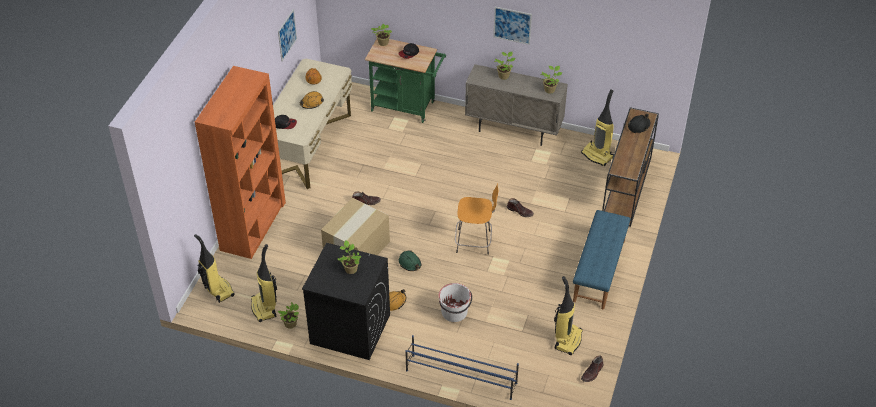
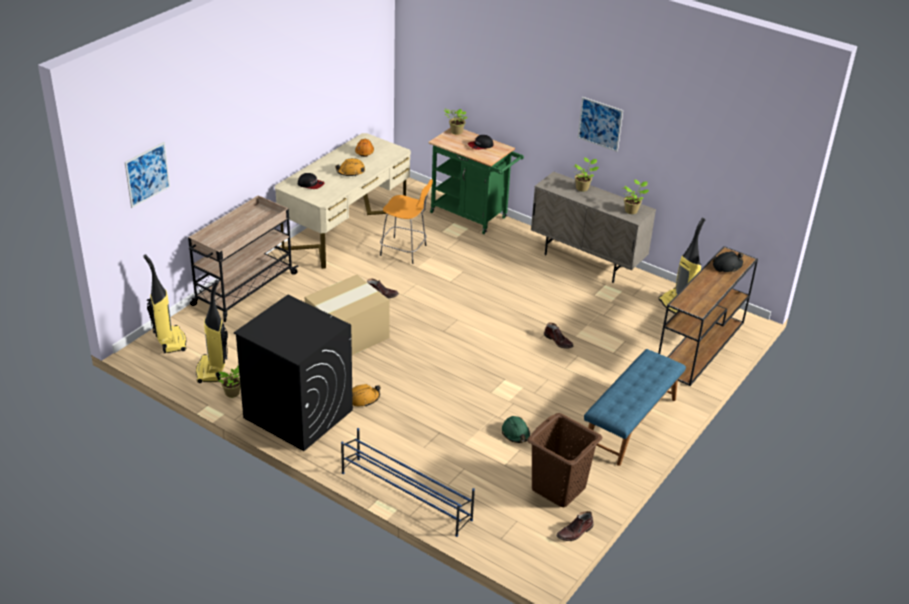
camera: 15 degrees right, 10 degrees down
(253, 226) = (243, 290): orange bookcase -> beige cart
(287, 35) = (342, 92): picture -> picture (147, 174)
(350, 268) = (301, 325): potted plant -> none
(410, 263) = (402, 364): green hard hat -> green hard hat (515, 433)
(454, 312) = (430, 426): white bucket -> none
(475, 242) = (489, 360): orange stool -> orange stool (405, 251)
(567, 339) = (558, 488): vacuum cleaner -> brown laundry basket

